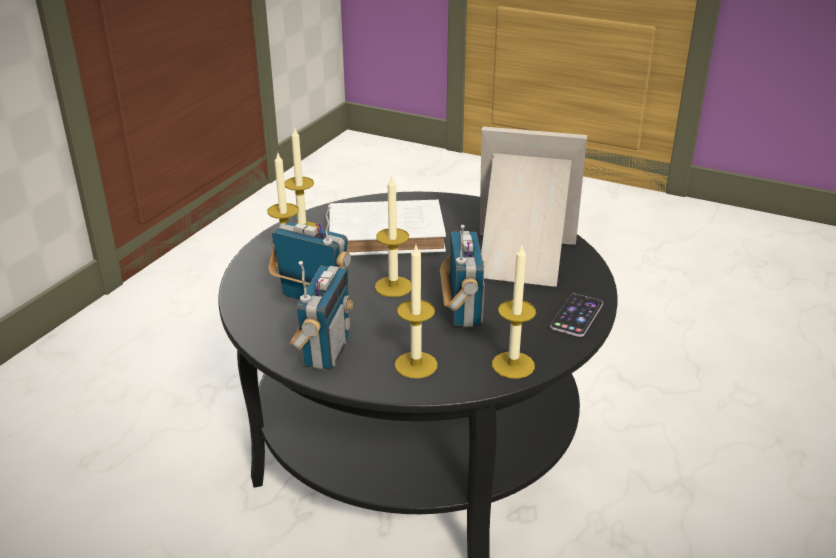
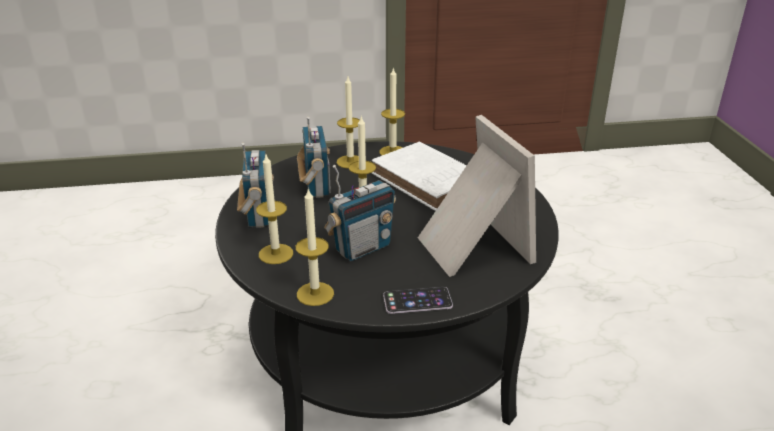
camera: 55 degrees right, 0 degrees up
(325, 352) = (258, 216): radio -> radio turned 75 degrees counterclockwise

